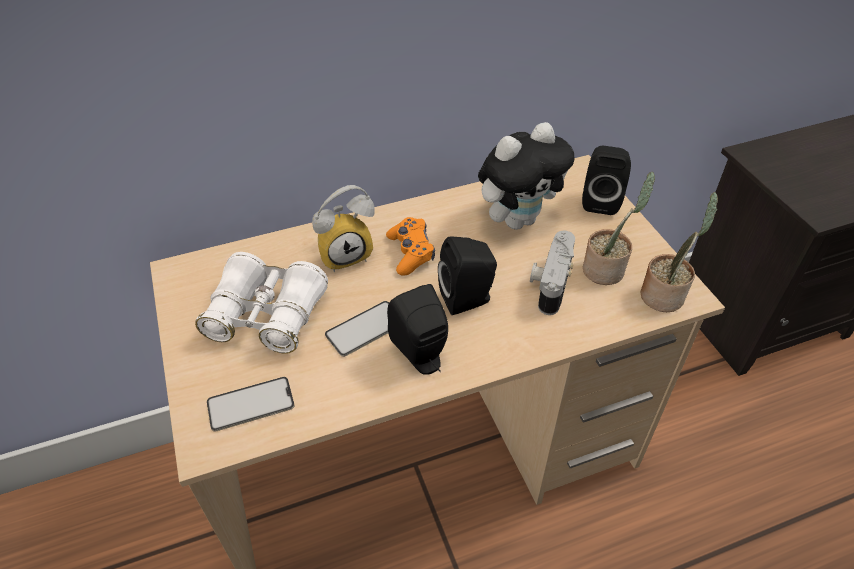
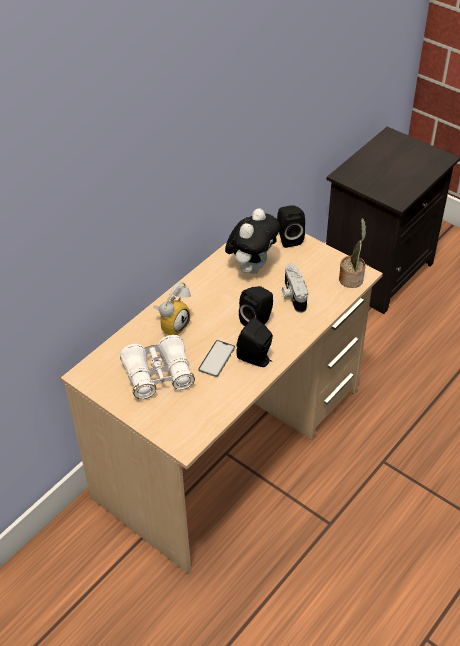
camera: 30 degrees left, 0 degrees up
(250, 404) = (190, 418): phone -> none
(411, 252) = (208, 309): orange game controller -> none
(606, 269) = (316, 276): potted plant -> none

